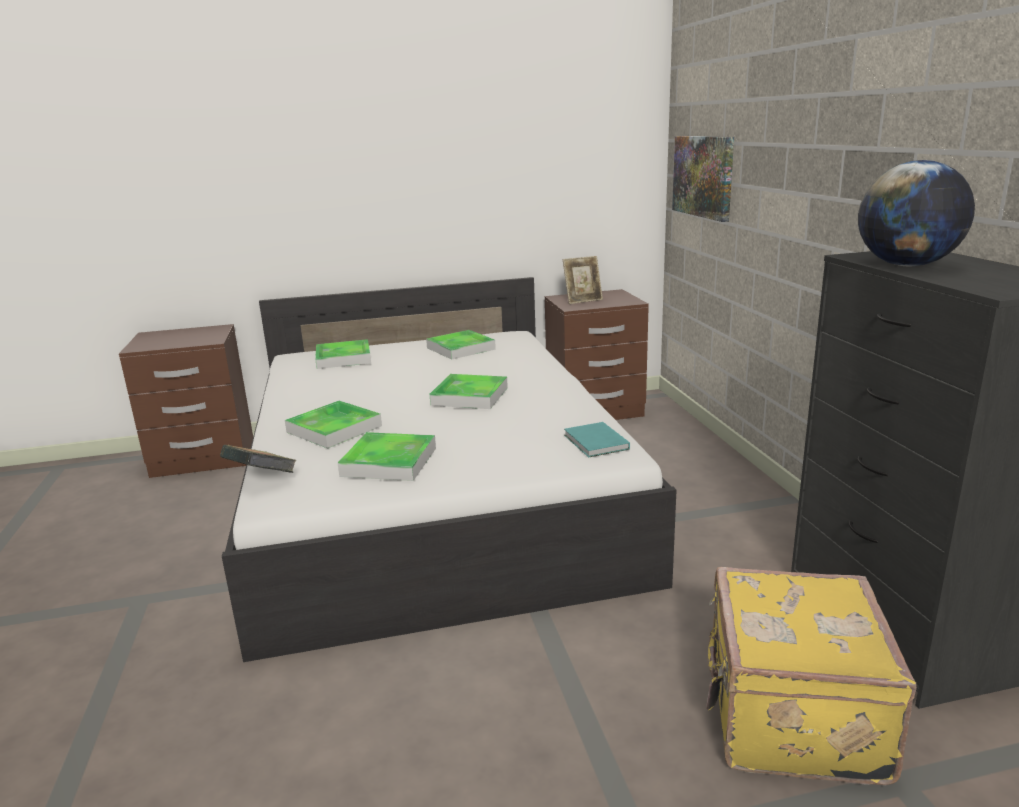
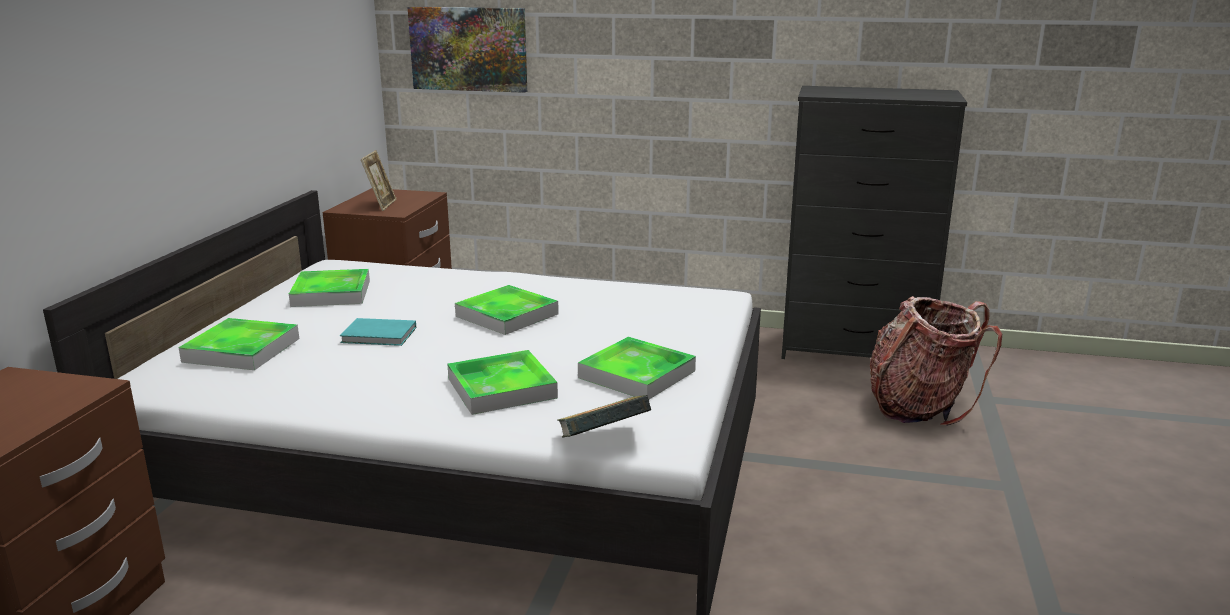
camera: 65 degrees left, 0 degrees up
(595, 443) = (693, 297): turquoise book -> turquoise book (380, 335)
(789, 716) = (919, 407): yellow suitcase -> backpack
(907, 265) = (859, 94): globe -> none

